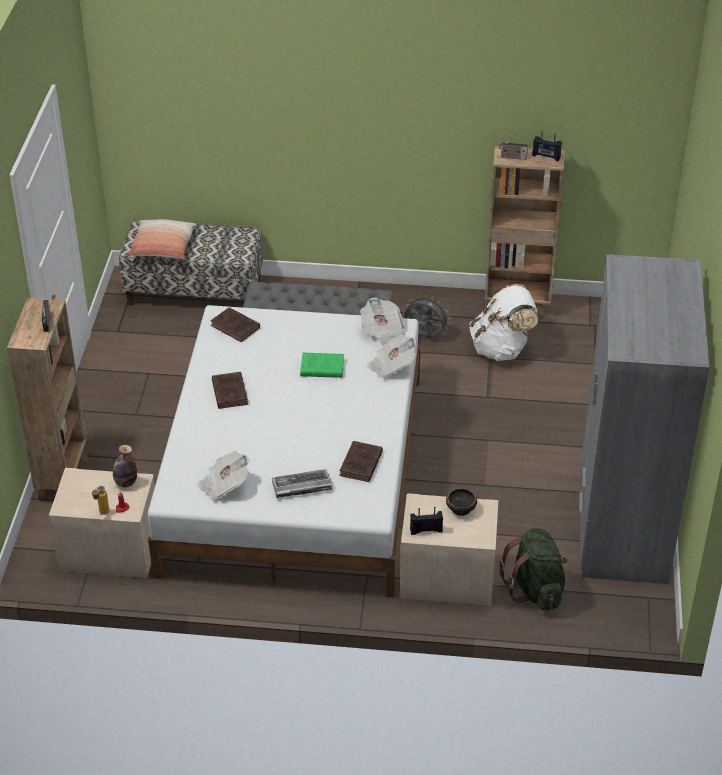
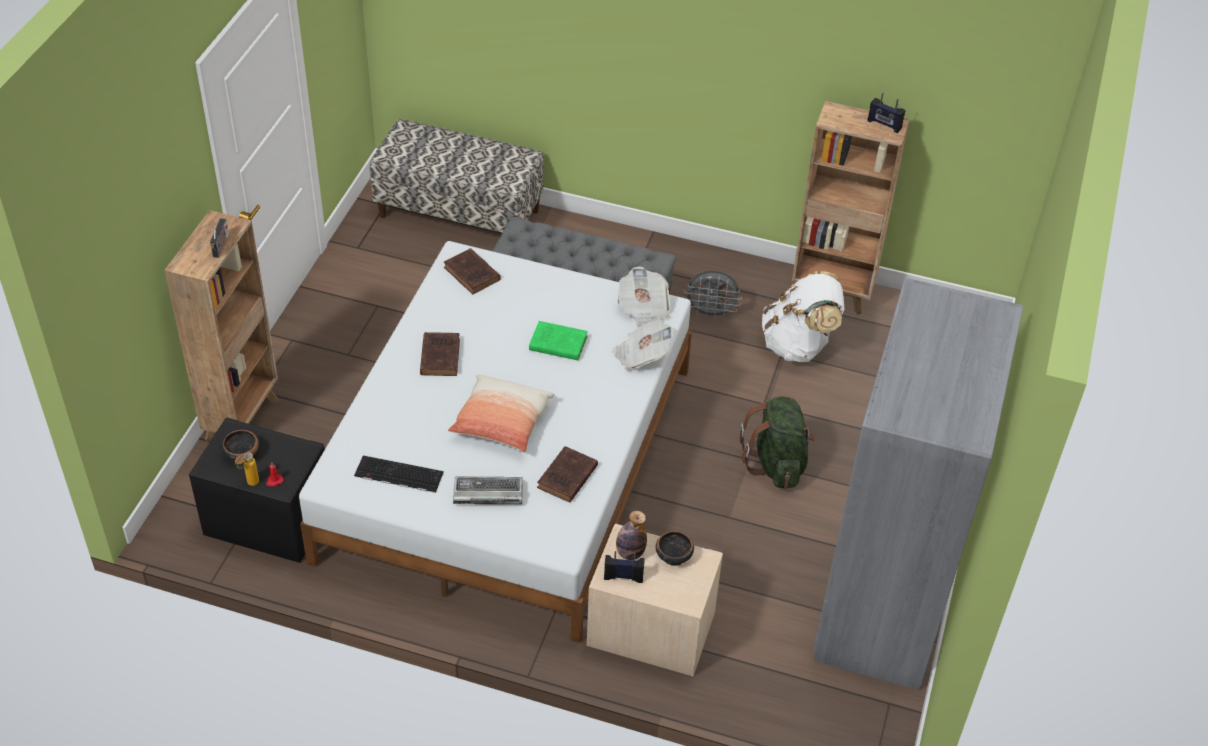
camera: 10 degrees right, 5 degrees up
(88, 492) = (242, 454): none -> bowl
(109, 550) = (267, 519): beige nightstand -> black nightstand
(125, 483) = (288, 449): bottle -> bottle (630, 553)
(163, 248) = (422, 160): pillow -> pillow (502, 423)
(224, 485) = (397, 475): newspaper -> keyboard
(424, 336) = (711, 313): grey fan -> grey fan turned 150 degrees clockwise
(512, 157) = (842, 119): radio -> none
(535, 589) = (752, 666): green backpack -> green backpack (776, 463)

